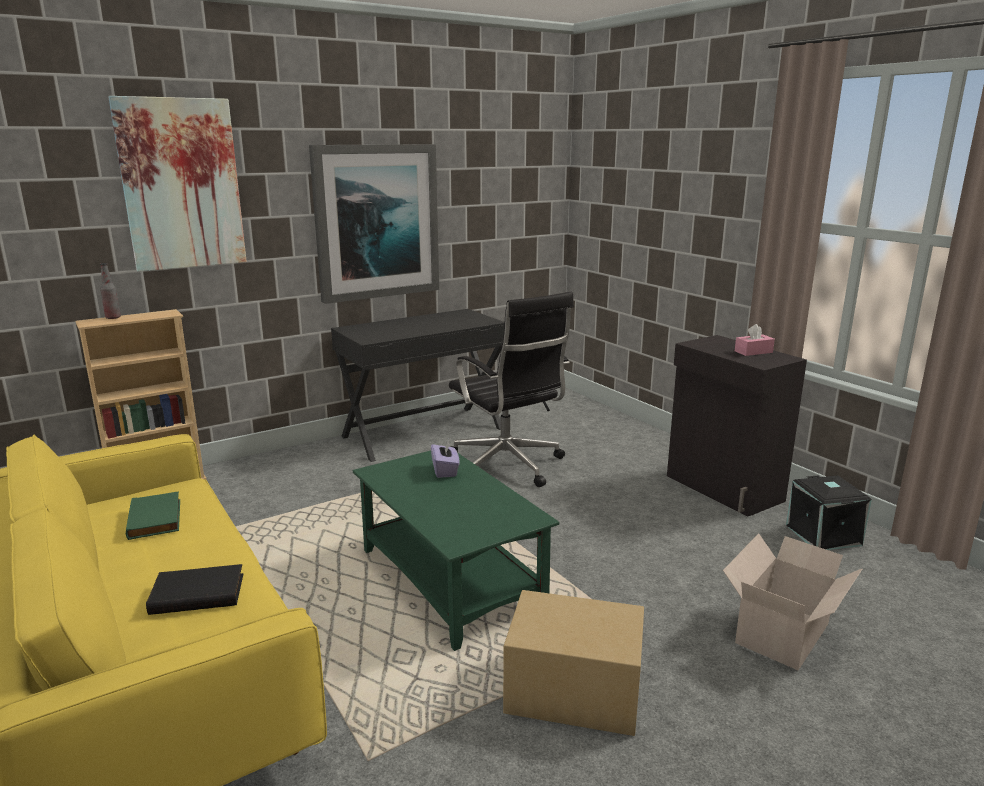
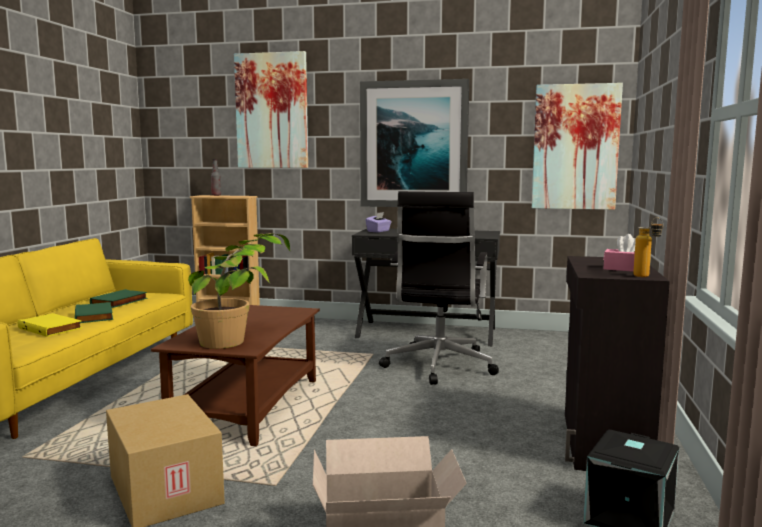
camera: 45 degrees right, 10 degrees down
(197, 551) = (95, 316): none -> green book
(198, 593) = (51, 328): black book -> yellow book
(445, 470) = (278, 317): purple tissue box -> purple tissue box (378, 231)
(448, 579) = (248, 406): green coffee table -> brown coffee table
(490, 508) = (242, 337): none -> potted plant
(527, 215) = (575, 147): none -> picture
(788, 358) = (646, 277): none -> bottle

